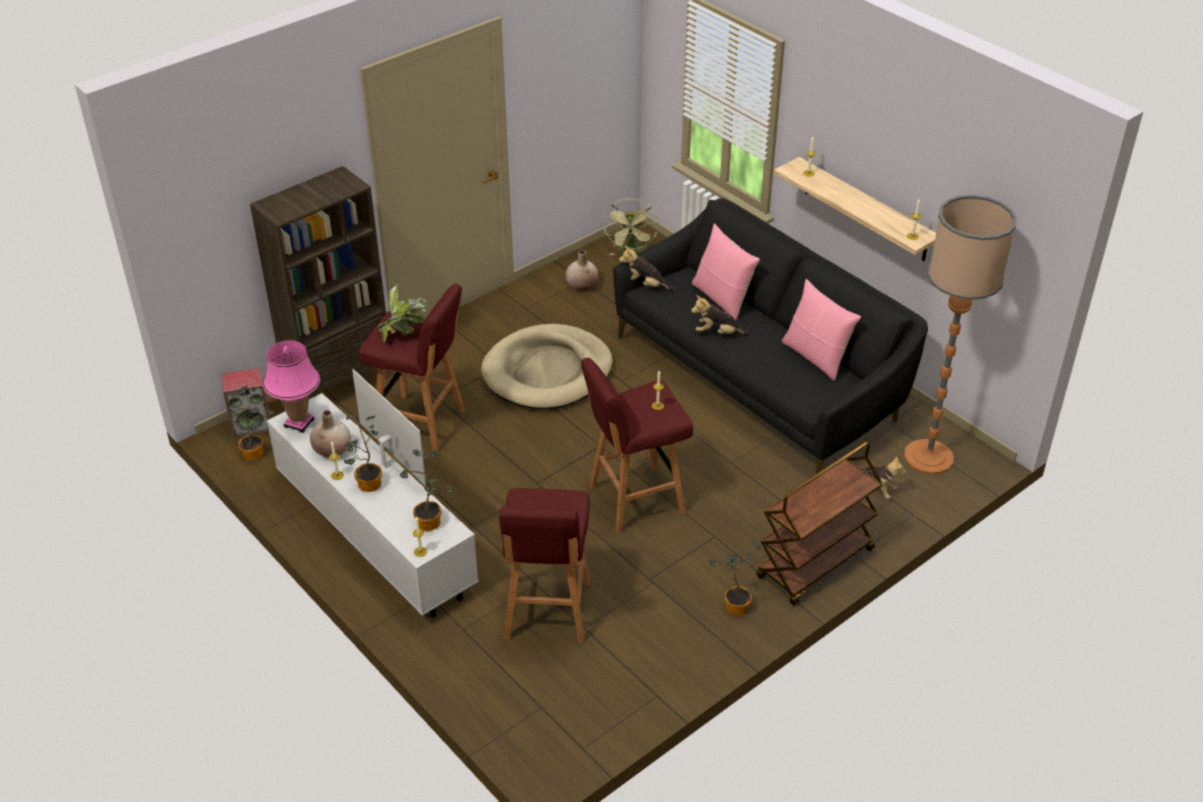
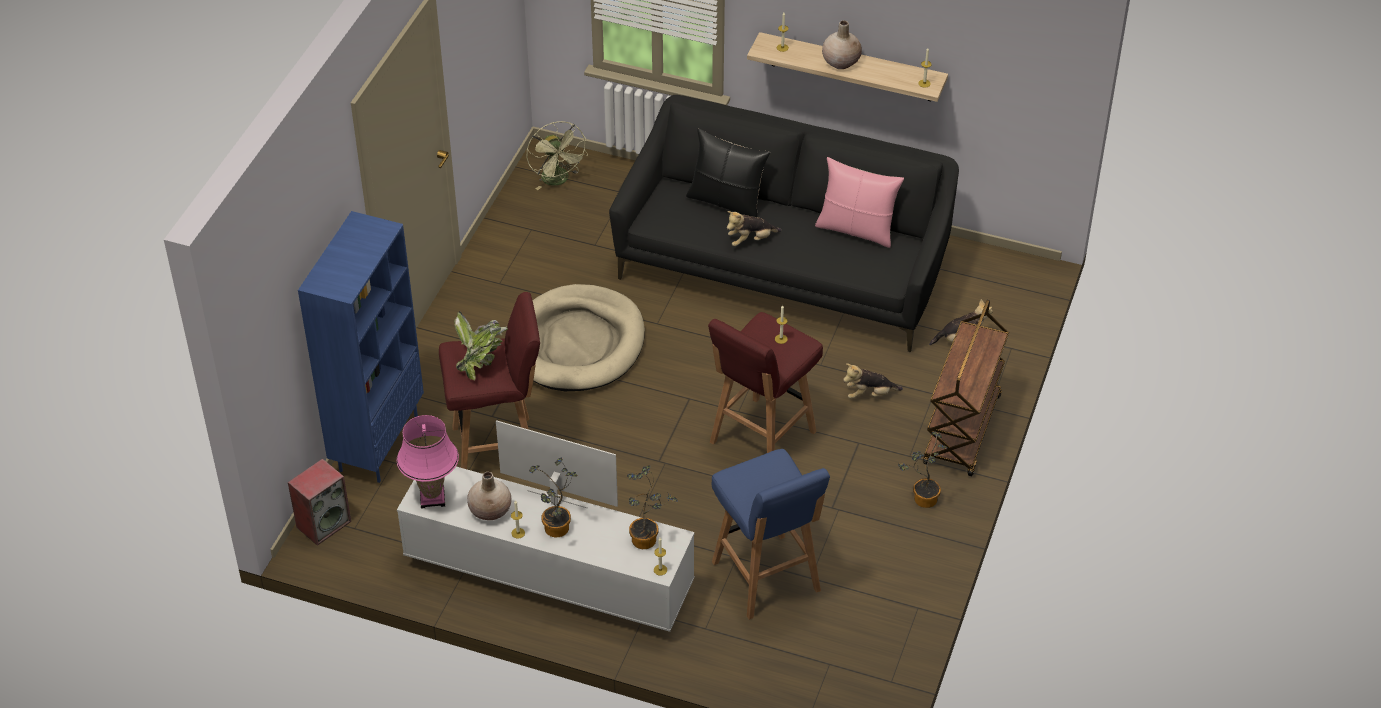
camera: 30 degrees left, 5 degrees up
(256, 453) = (355, 550): potted plant -> none
(340, 385) = (378, 443): brown bookcase -> blue bookcase
(547, 612) = (767, 578): red stool -> blue stool
(582, 285) = (535, 234): beige vase -> beige vase (841, 62)
(645, 285) = (642, 215): plush toy -> plush toy (869, 394)
(722, 298) = (726, 202): pink pillow -> black pillow
(929, 457) = (987, 287): floor lamp -> none

